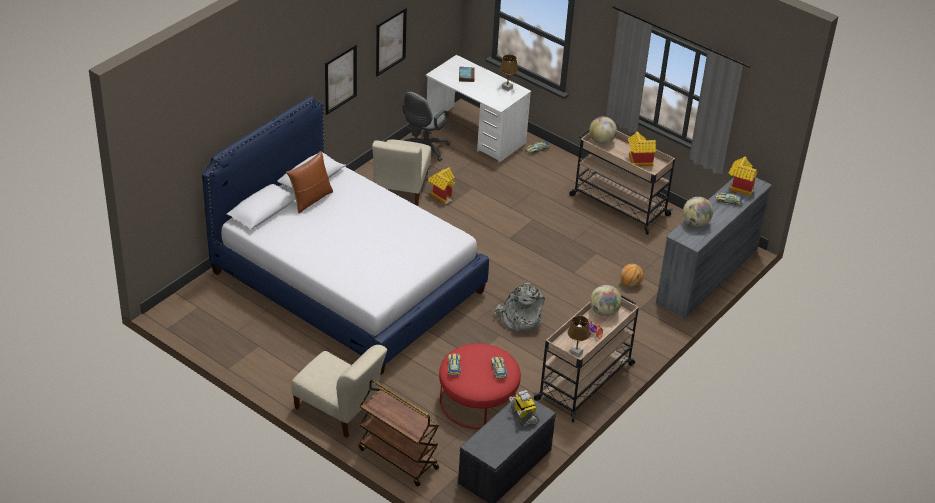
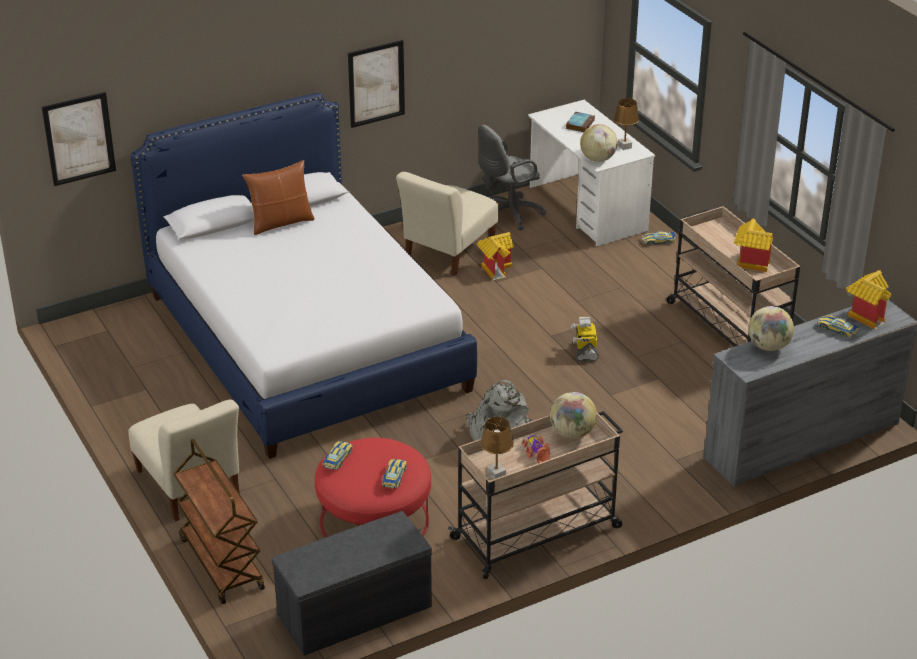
camera: 25 degrees right, 5 degrees down
(390, 41) = (466, 52): picture -> picture (79, 139)
(523, 416) = (383, 541): toy robot -> toy robot (585, 351)
(601, 141) = (713, 229): globe -> globe (598, 159)
(630, 283) = (683, 426): basketball -> none

